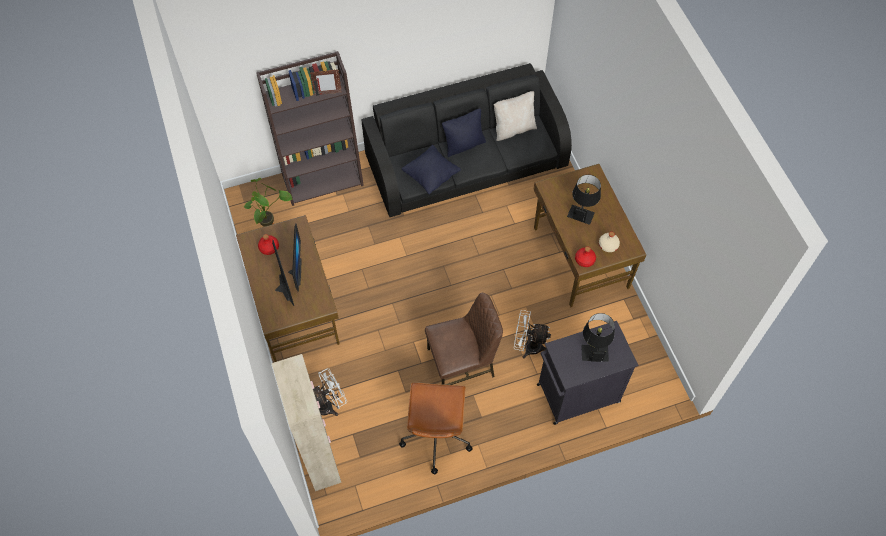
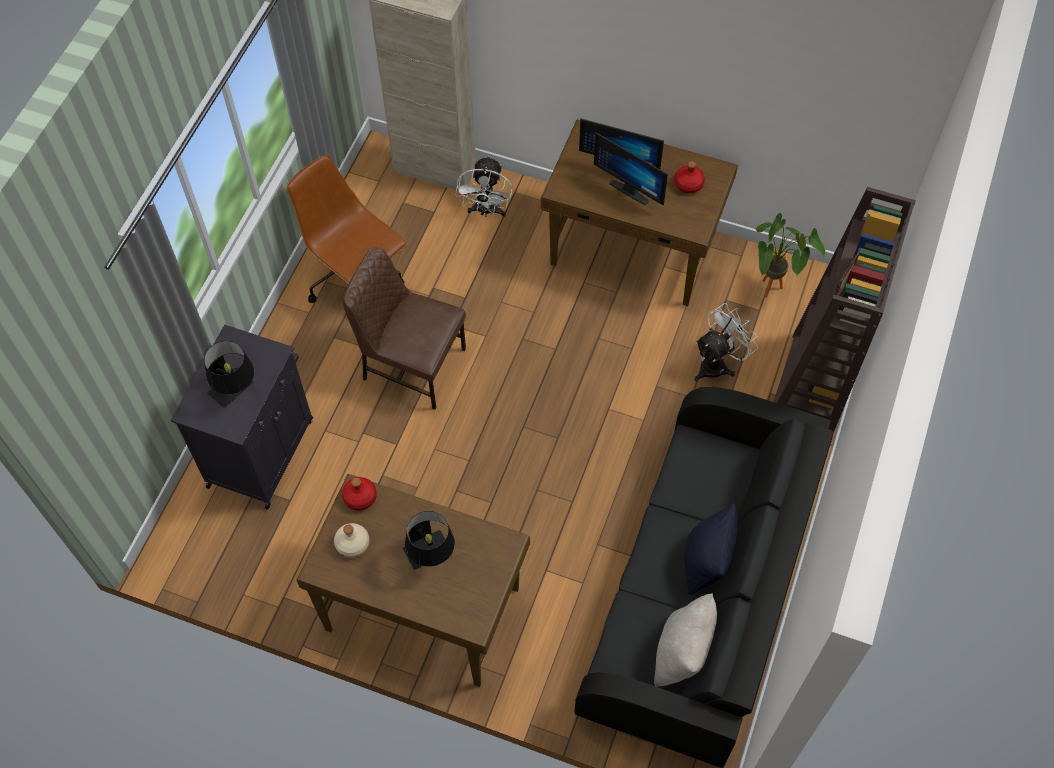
camera: 130 degrees right, 0 degrees up
(431, 176) = (686, 482): black pillow -> none
(462, 363) = (412, 364): brown chair -> brown chair turned 90 degrees clockwise
(528, 346) = (366, 447): white fan -> white fan (717, 364)

